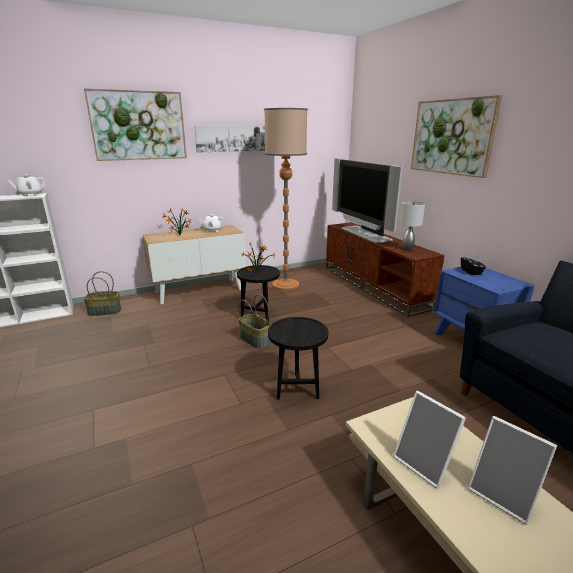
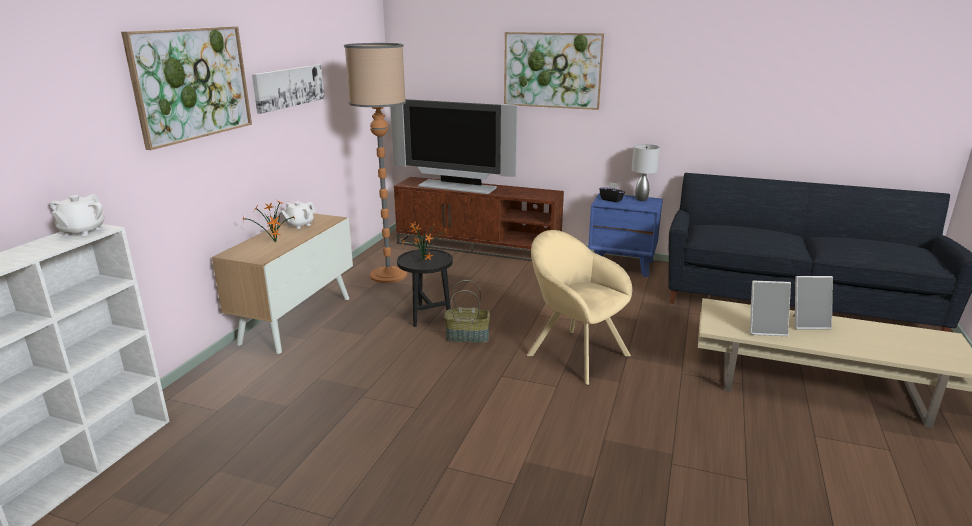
camera: 45 degrees left, 0 degrees up
(104, 311) = (215, 395): basket -> none
(297, 387) = (573, 353): black side table -> beige armchair
(407, 249) = (526, 193): grey table lamp -> grey table lamp (641, 199)

